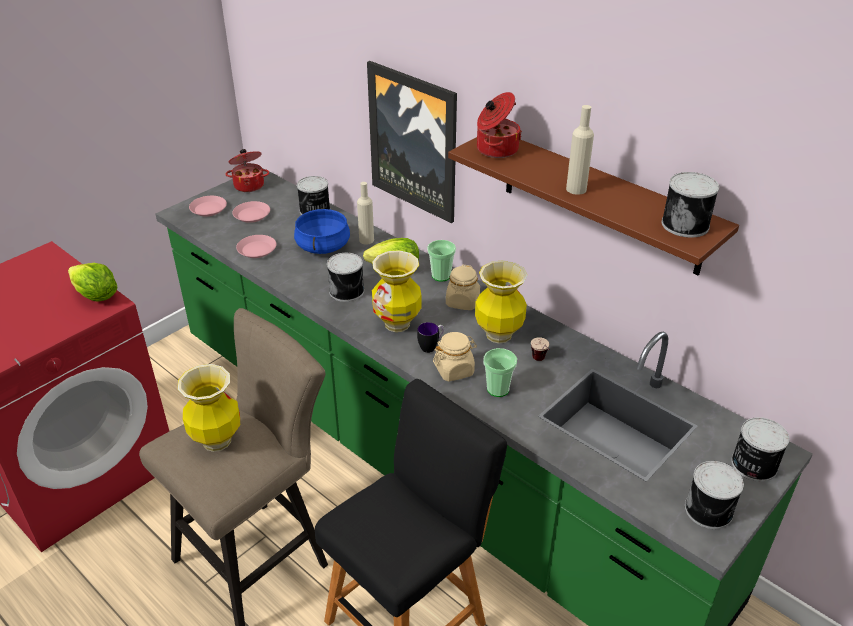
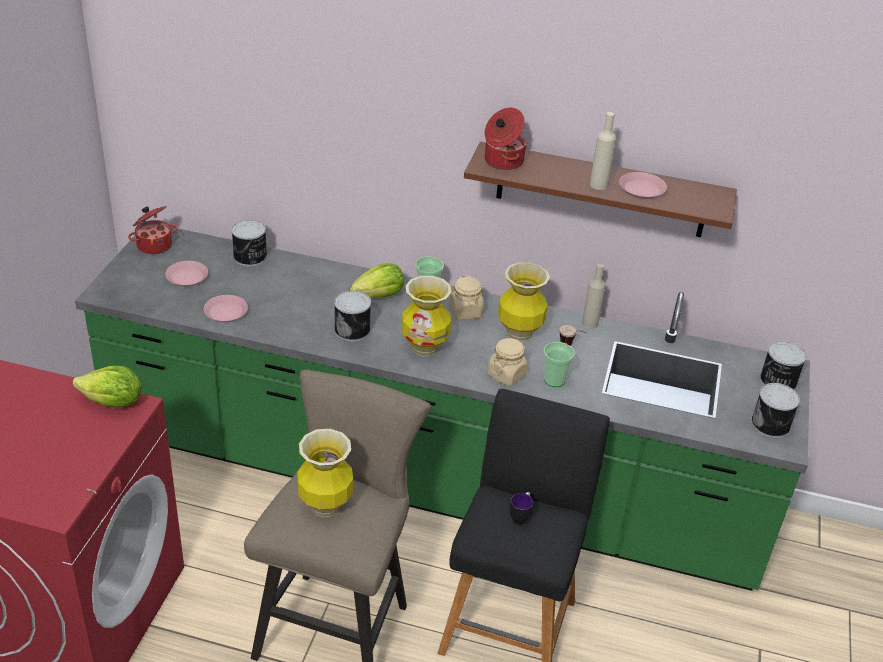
camera: 30 degrees left, 0 degrees up
(208, 209) = (133, 282): pink plate -> pink plate (642, 189)
(322, 246) = (290, 292): blue cooking pot -> none
(366, 240) = (329, 275): beige bottle -> beige bottle (590, 323)
(414, 141) = (379, 165): picture -> none
(431, 346) = (471, 360): mug -> mug (521, 516)
(686, 224) = (701, 197): can -> none

